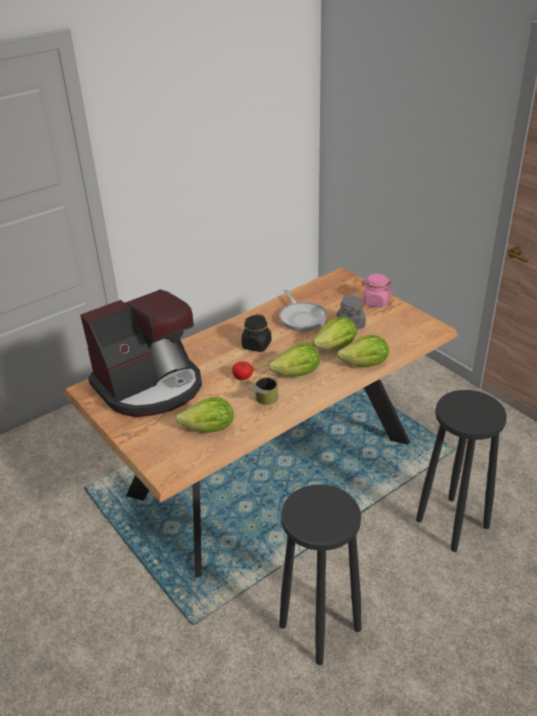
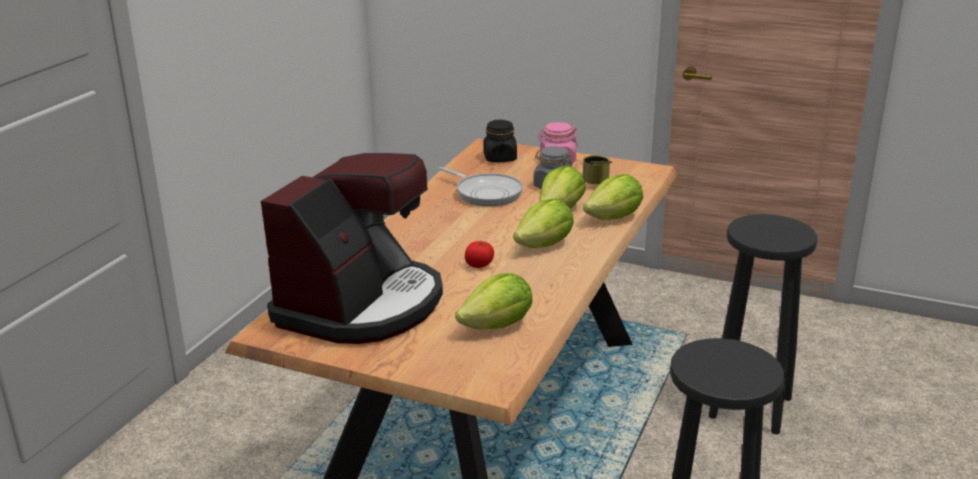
camera: 30 degrees left, 10 degrees down
(256, 345) = (459, 230): black jar -> black jar (500, 158)
(263, 401) = (535, 281): can -> can (596, 182)

